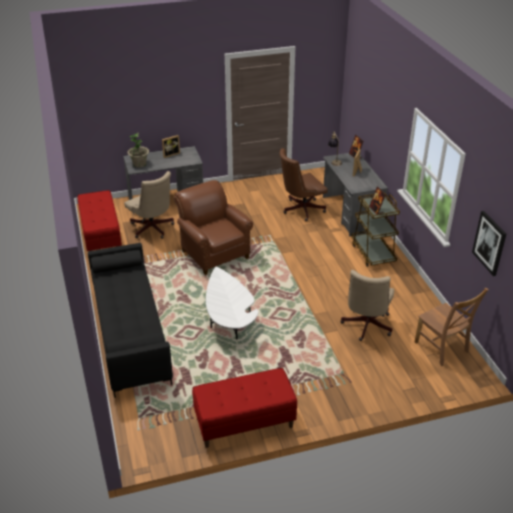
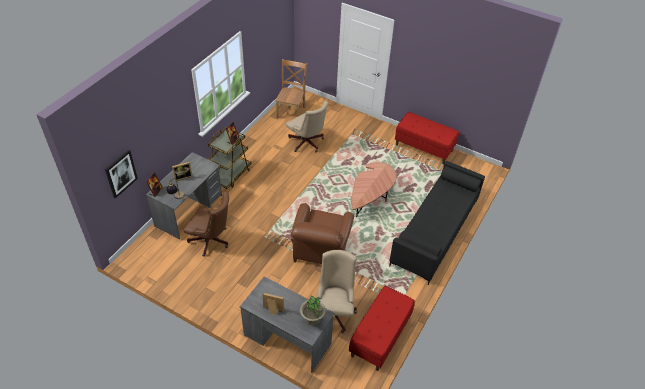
camera: 135 degrees left, 10 degrees up
(229, 321) = (371, 198): white coffee table -> brown coffee table
(365, 326) = (307, 143): beige office chair -> beige office chair turned 75 degrees clockwise
(489, 243) = (270, 44): picture -> picture (121, 173)

